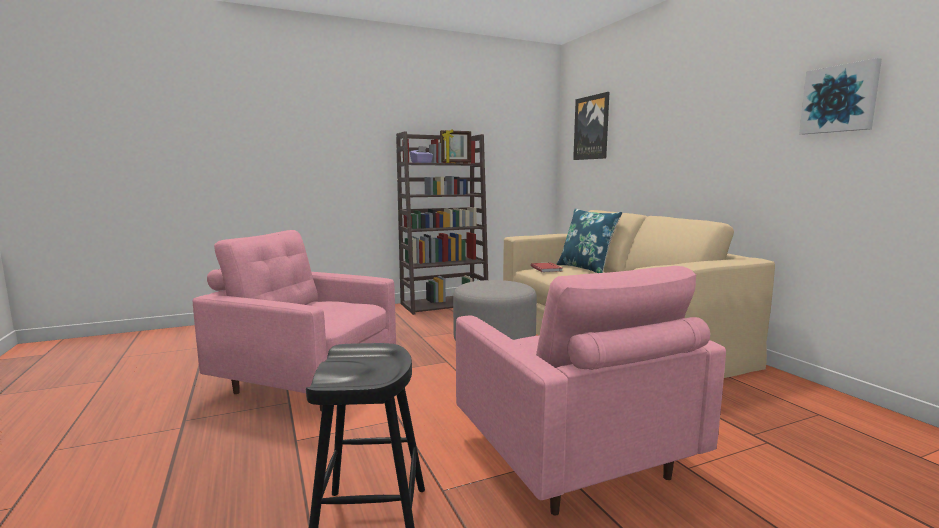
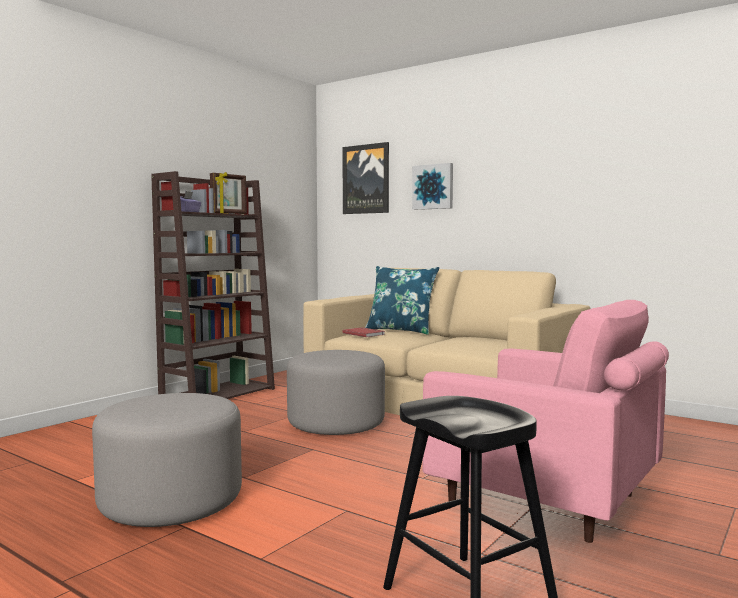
camera: 30 degrees left, 5 degrees down
(307, 381) = (171, 501): pink armchair -> grey ottoman
(840, 99) = (631, 165): picture -> picture (433, 187)

